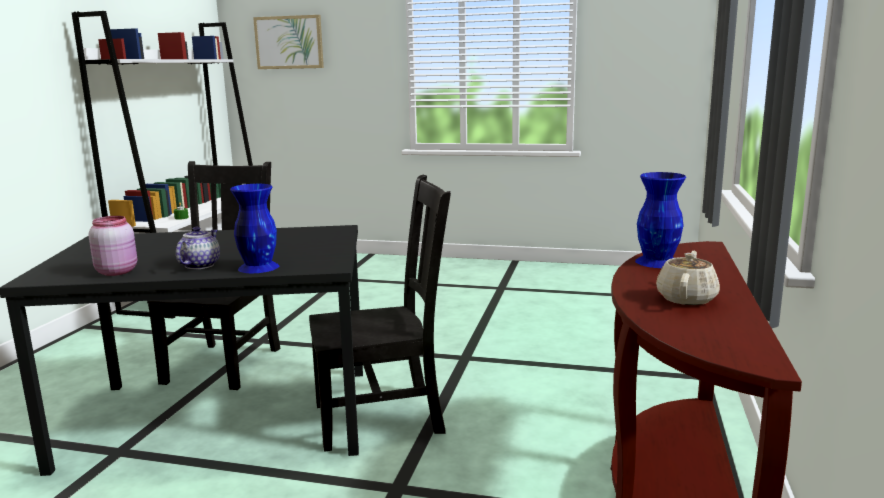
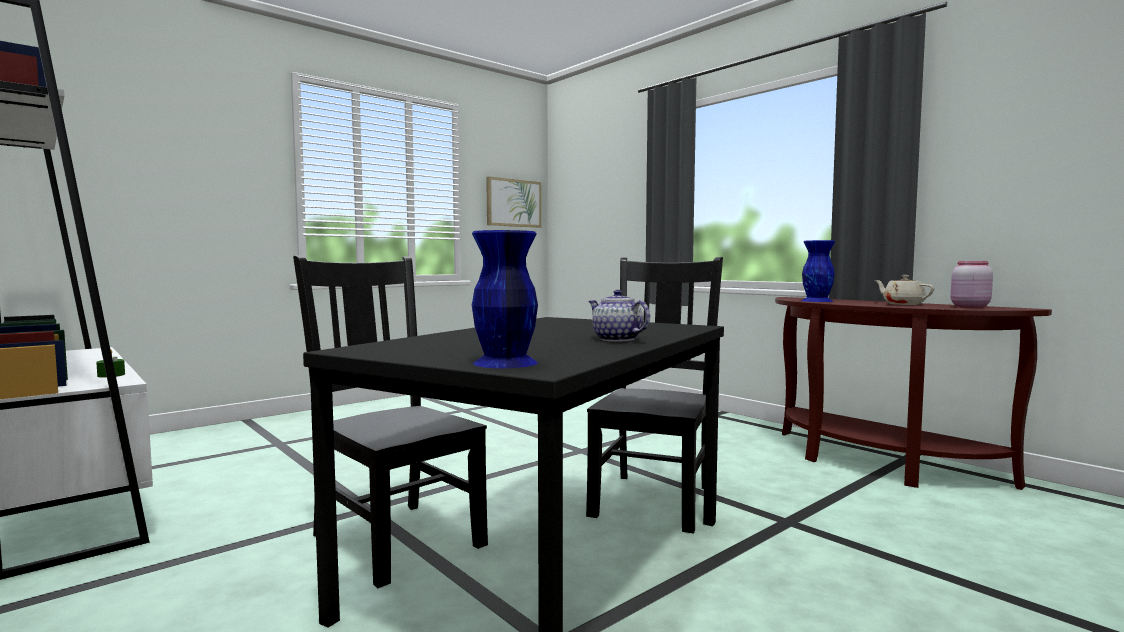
camera: 55 degrees left, 10 degrees down
(117, 271) = (580, 352): pink jar -> pink jar (968, 307)
(258, 267) = (661, 333): blue vase -> blue vase (504, 362)
(289, 42) = (114, 139): picture -> picture (513, 203)

